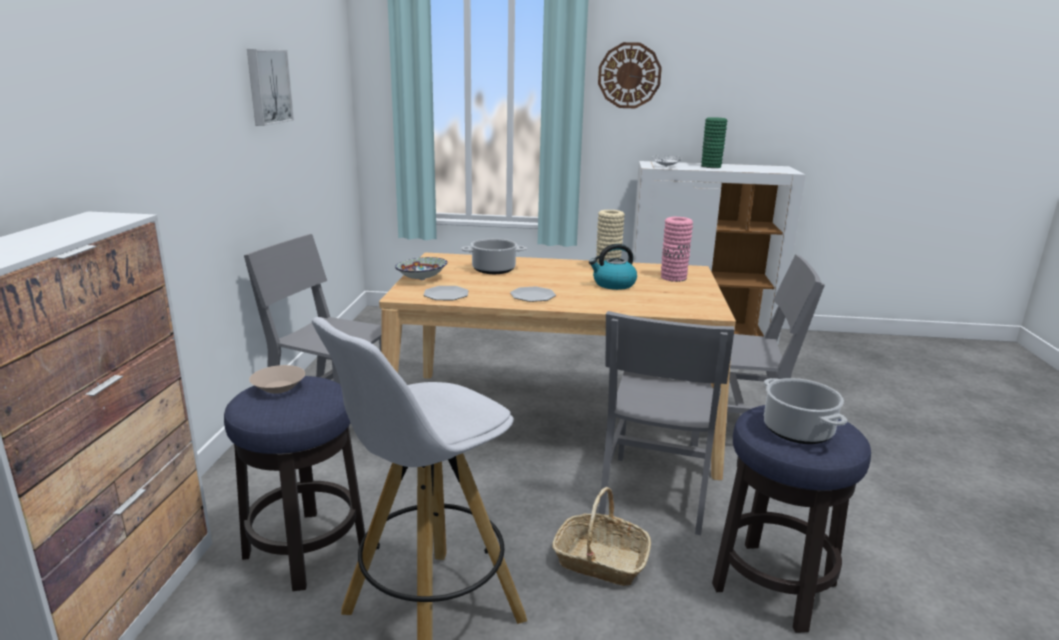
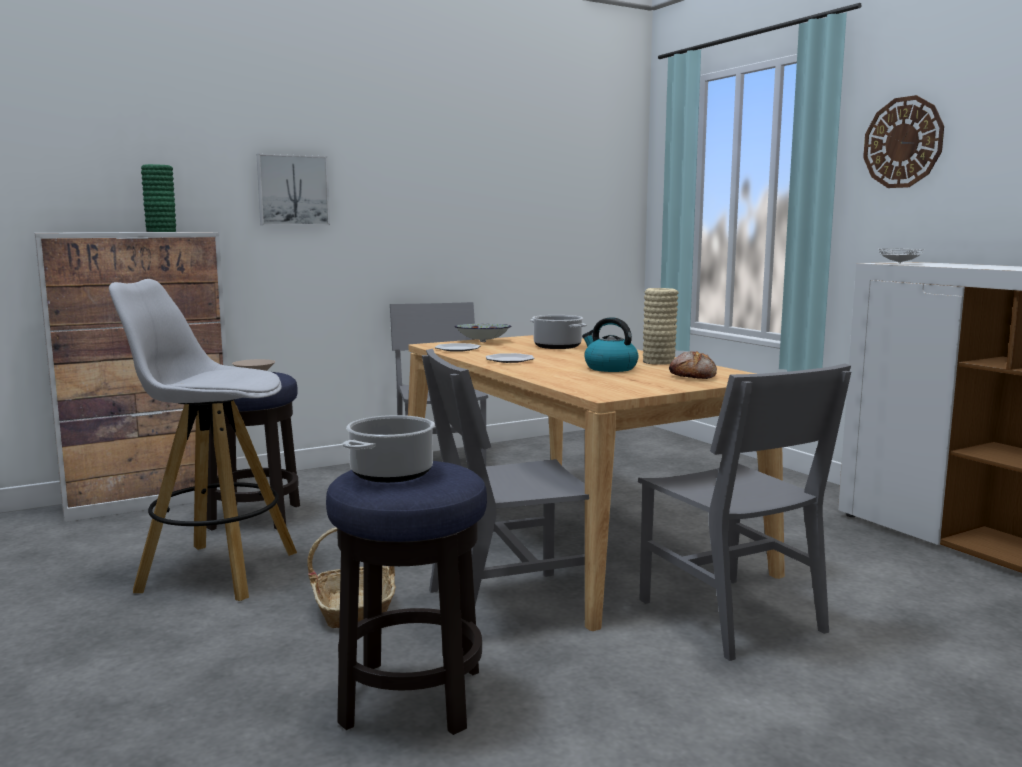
camera: 55 degrees right, 10 degrees down
(267, 86) = (471, 171): picture -> picture (292, 190)
(673, 277) = (693, 376): pink vase -> bread
(711, 166) = (978, 266): green vase -> green vase (161, 231)

